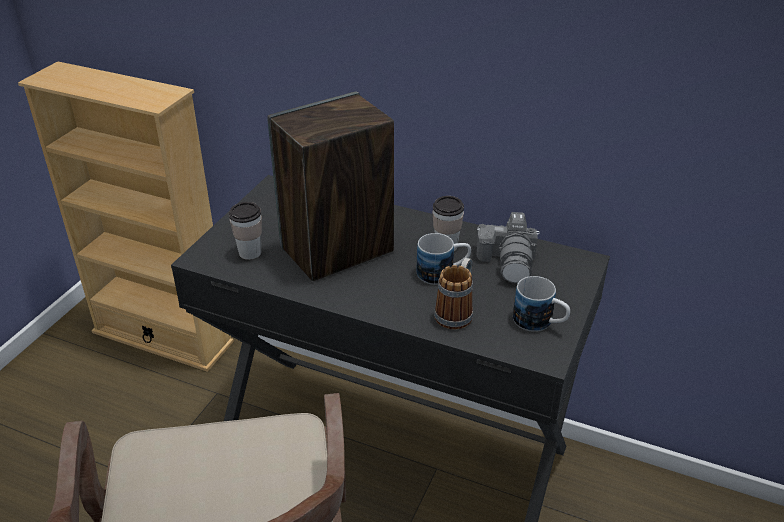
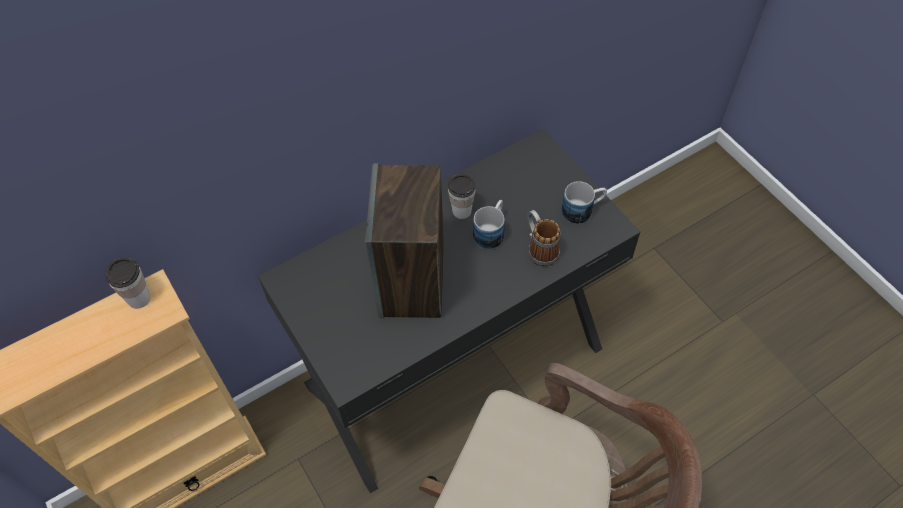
camera: 55 degrees left, 20 degrees up
(250, 253) = (368, 342): cup -> cup (139, 298)
(509, 262) = (508, 186): camera -> none

